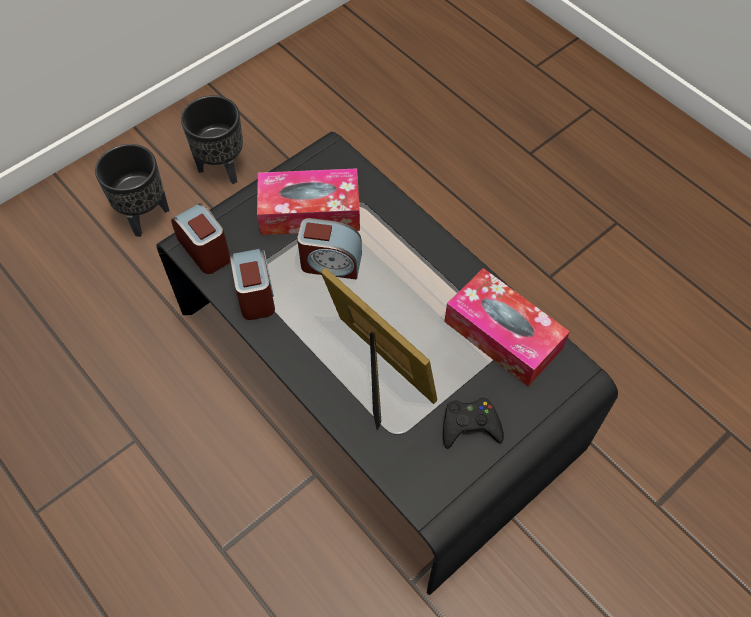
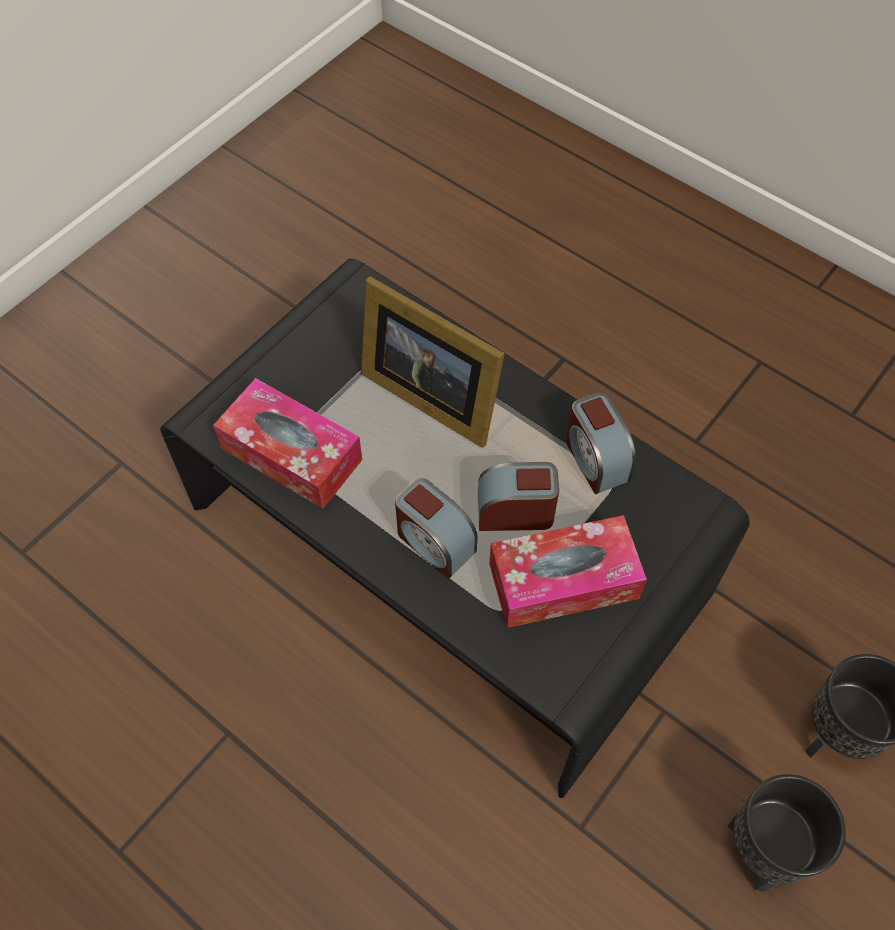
camera: 170 degrees right, 0 degrees up
(205, 249) = (679, 505): alarm clock -> alarm clock (434, 542)
(470, 425) = (323, 355): black game controller -> none

